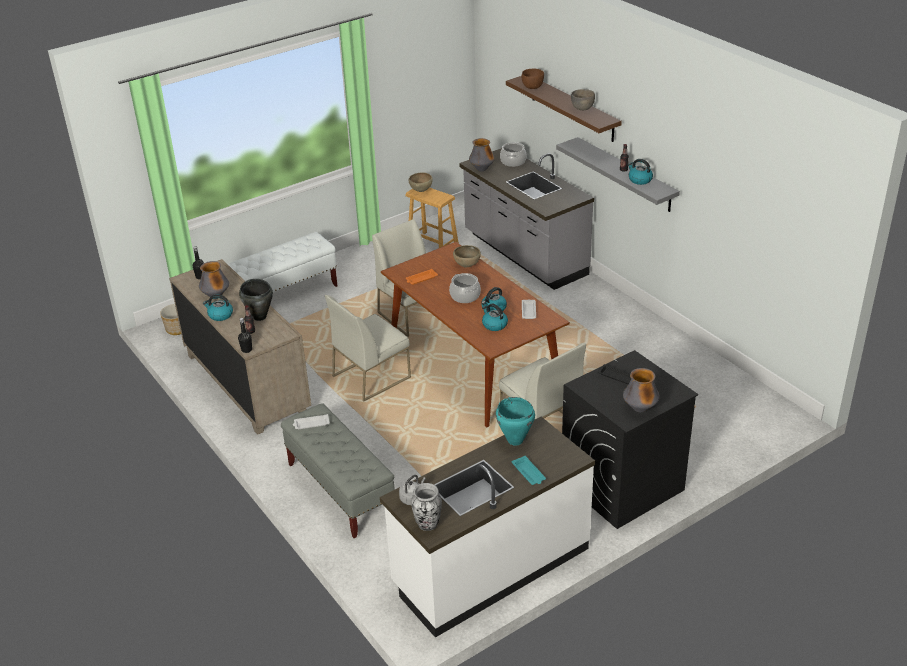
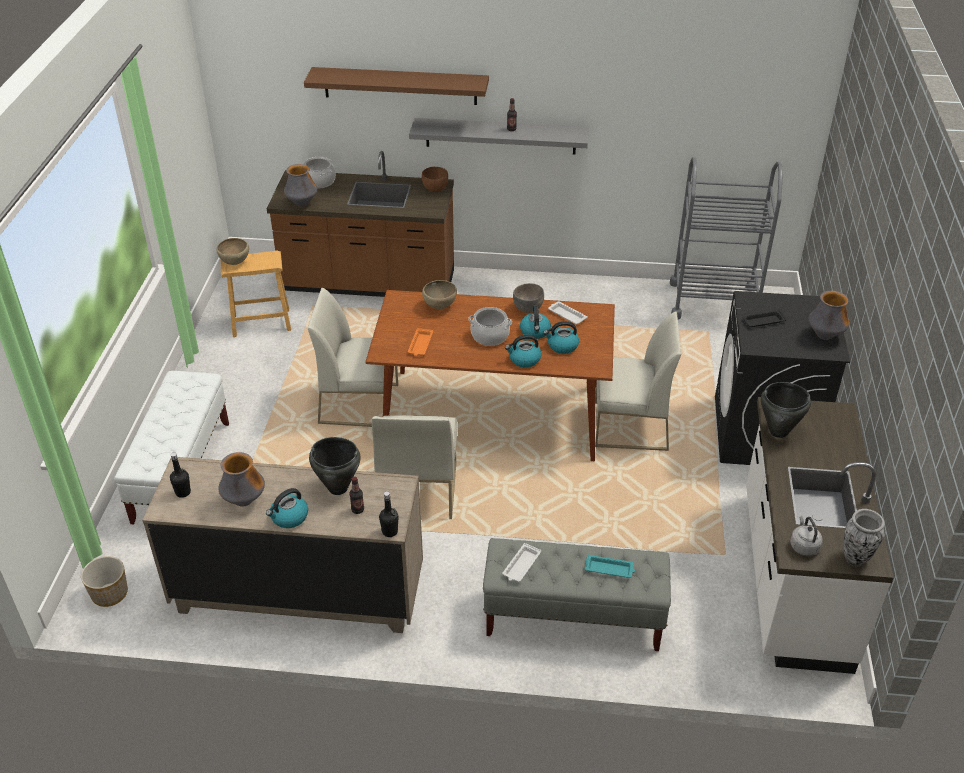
camera: 50 degrees left, 5 degrees up
(515, 440) = (779, 432): turquoise cooking pot -> black cooking pot
(524, 255) = (369, 284): grey counter -> brown counter
(529, 473) = (837, 451): turquoise tray -> turquoise tray (609, 569)
(532, 87) = (344, 78): brown bowl -> brown bowl (435, 189)
(582, 108) = (433, 78): grey bowl -> grey bowl (528, 309)
(639, 180) = (541, 132): kettle -> kettle (524, 359)
(734, 392) = (713, 302): none -> grey cart

